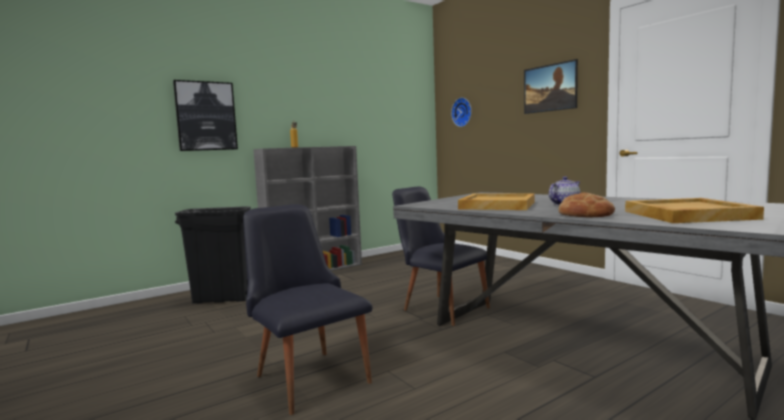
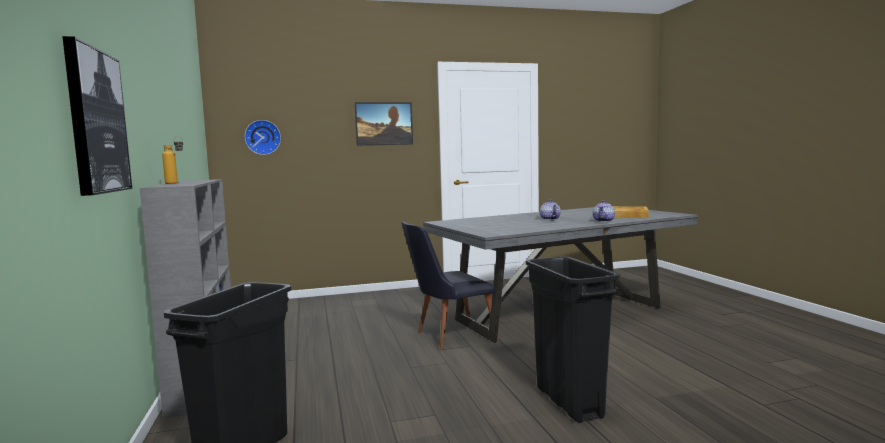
camera: 70 degrees left, 0 degrees up
(307, 374) = (568, 402): black chair -> black trash can
(496, 205) = (533, 225): beige tray -> none
(585, 214) = (604, 220): bread -> teapot

